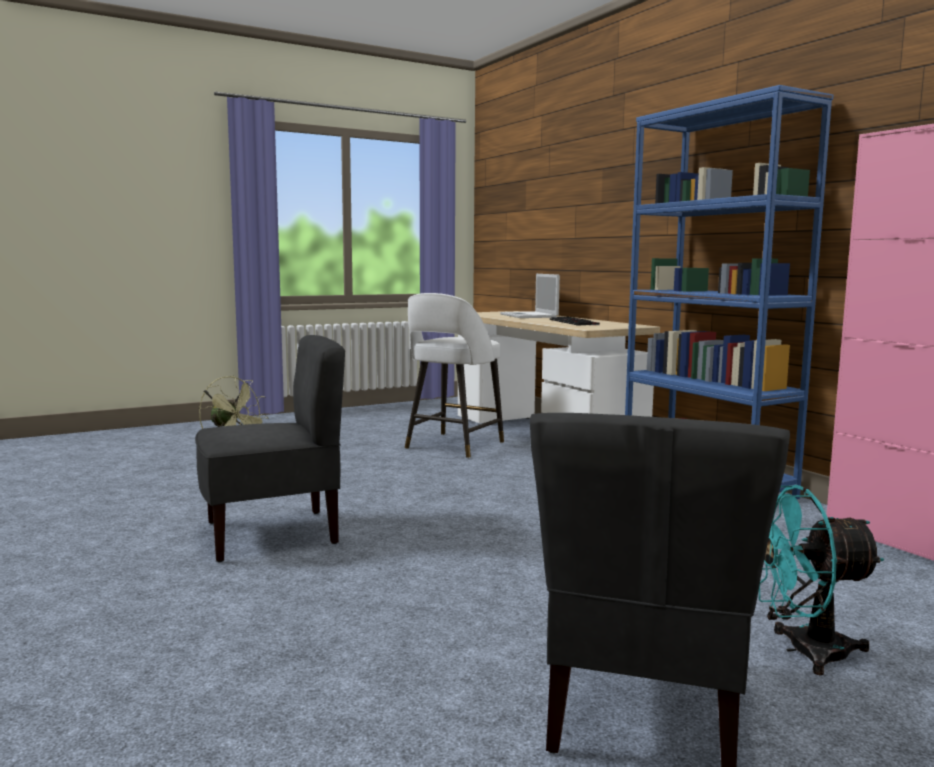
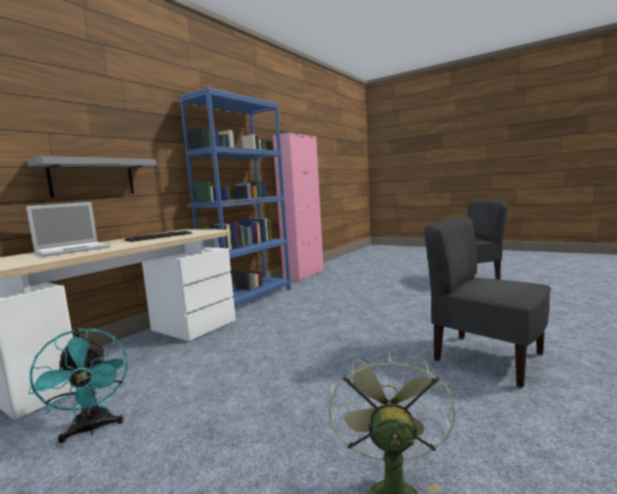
camera: 115 degrees left, 0 degrees up
(453, 446) = (197, 376): white stool -> none
(594, 249) = (92, 178): none -> grey shelf
(803, 651) = (407, 275): turquoise fan -> turquoise fan (92, 429)

